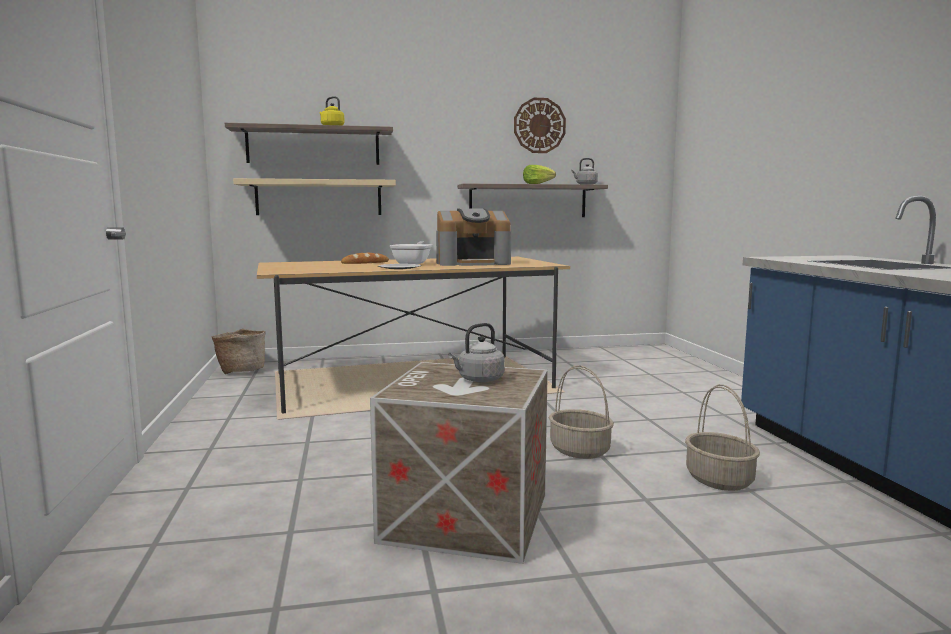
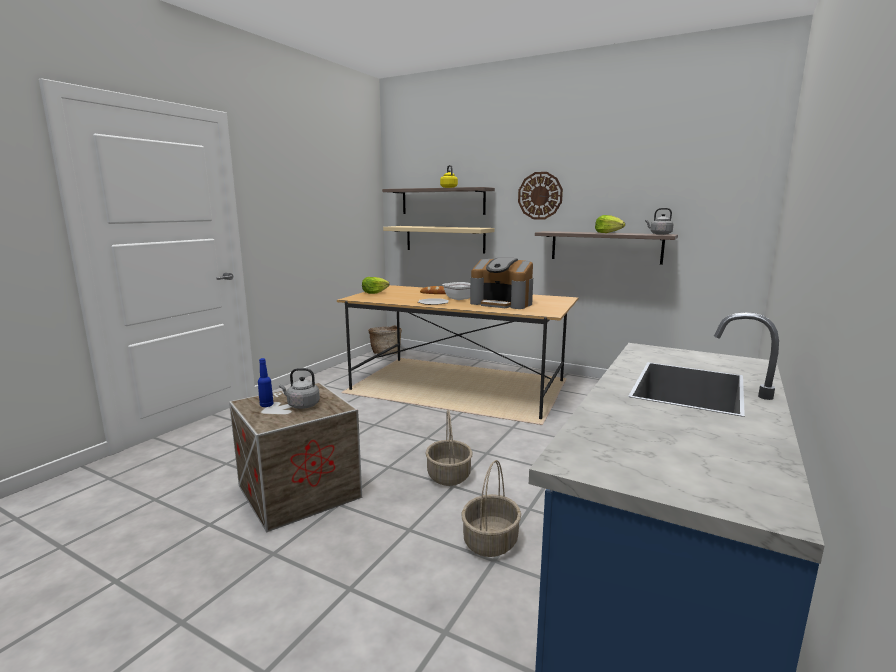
camera: 40 degrees right, 5 degrees up
(279, 267) = (374, 293): none -> lettuce
(437, 389) = (266, 405): none -> blue bottle
(539, 125) = (621, 177): wall clock -> wall clock (540, 195)

